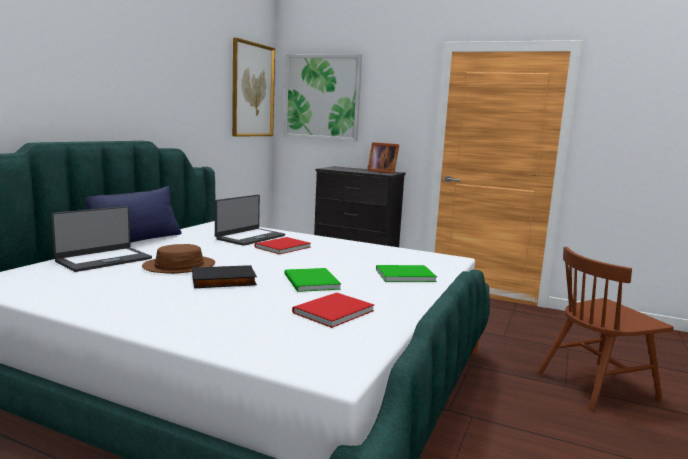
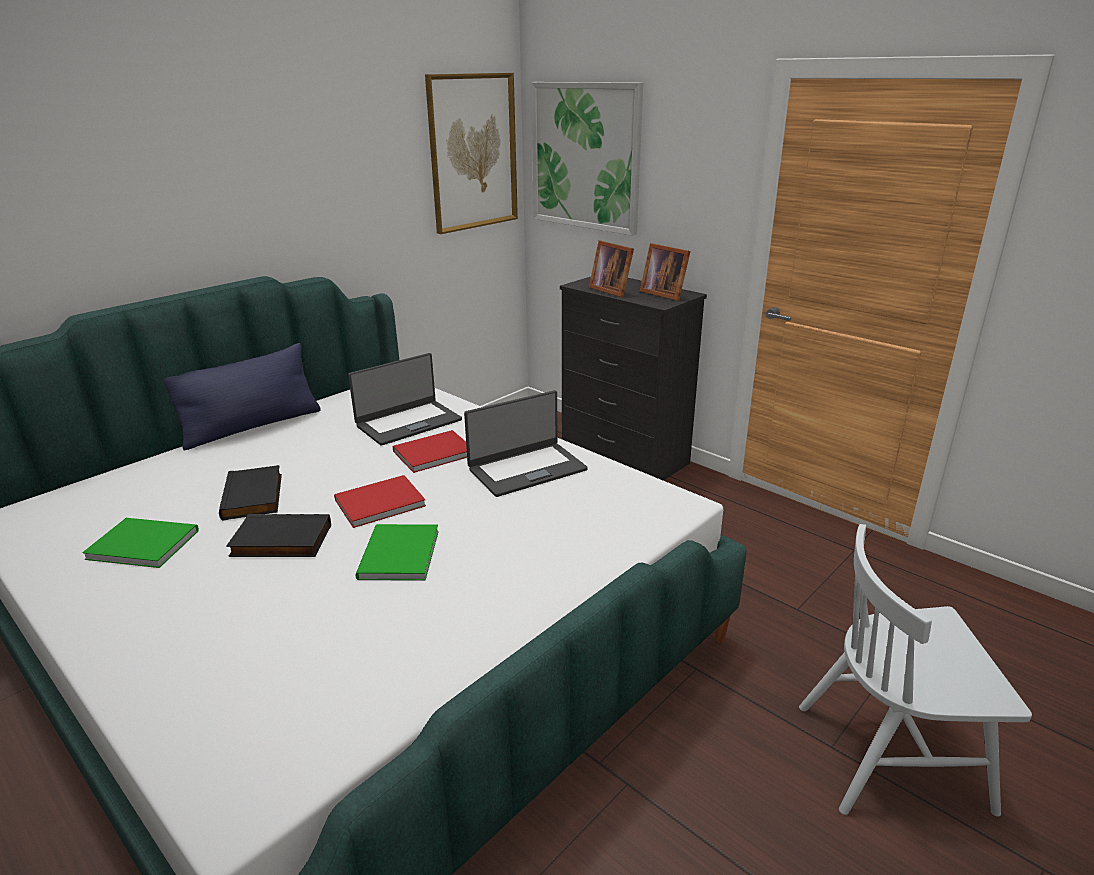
camera: 20 degrees right, 15 degrees up
(103, 260) = (176, 473): laptop -> laptop (526, 469)
(179, 266) = (255, 496): brown hat -> black book
(331, 312) = (361, 642): red book -> red book (377, 502)
(350, 170) = (611, 290): none -> picture frame
(403, 275) = (555, 548): green book -> green book (142, 543)
(596, 385) = (892, 755): brown chair -> white chair

